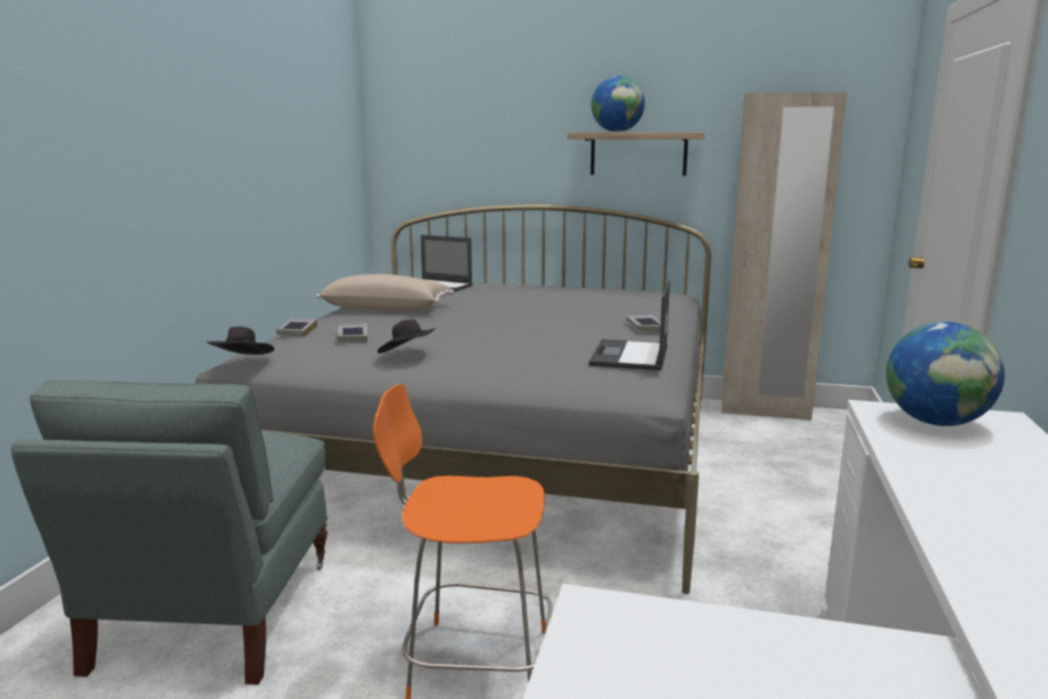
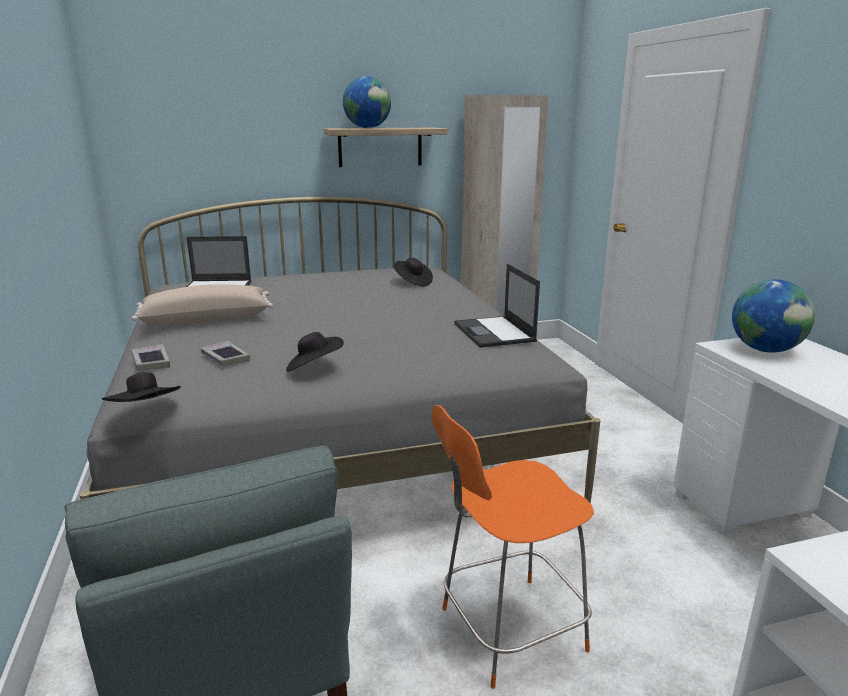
camera: 30 degrees left, 5 degrees up
(627, 303) = (413, 282): none -> black hat
(644, 327) = (461, 303): book -> none

